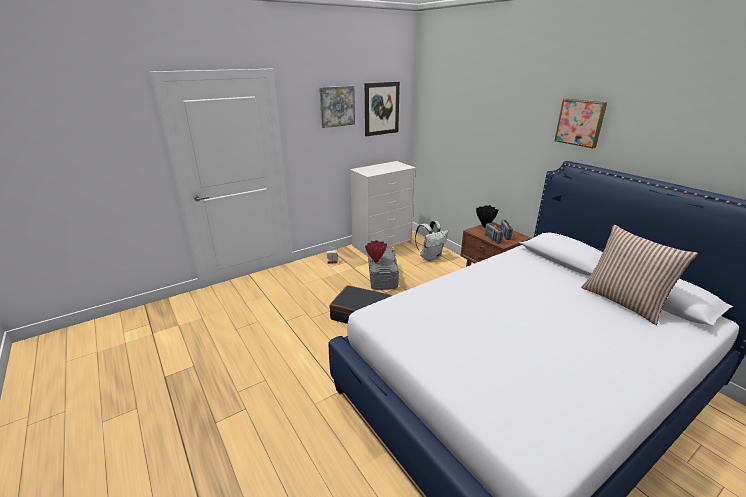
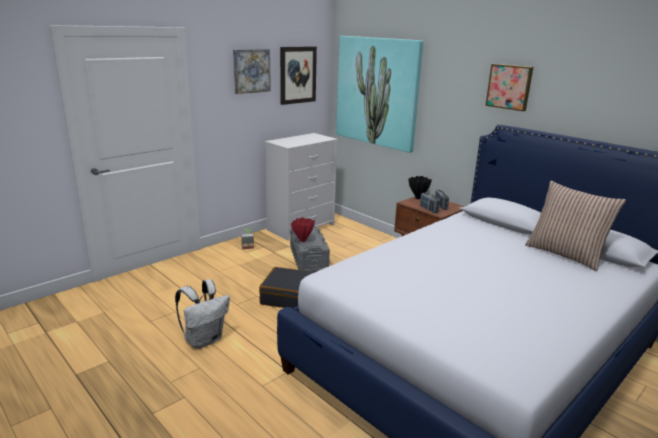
camera: 10 degrees left, 5 degrees down
(430, 257) = (357, 238): white backpack -> white backpack (204, 340)
(453, 124) = (377, 92): none -> picture

